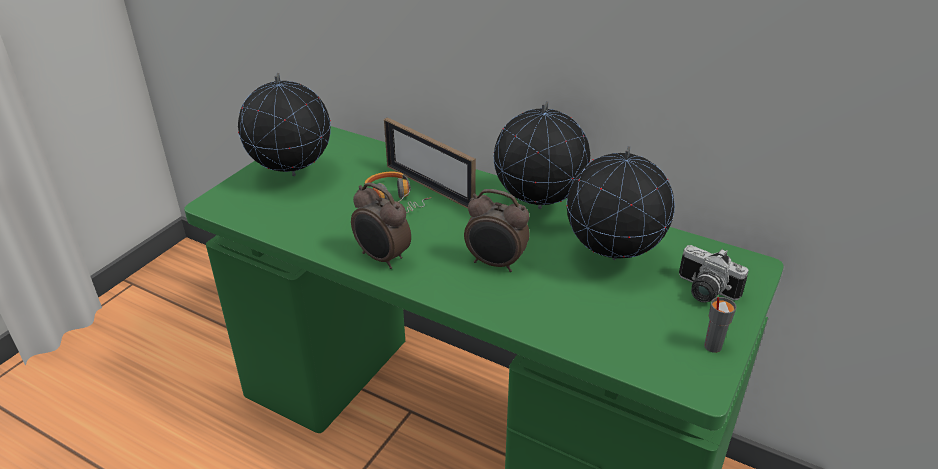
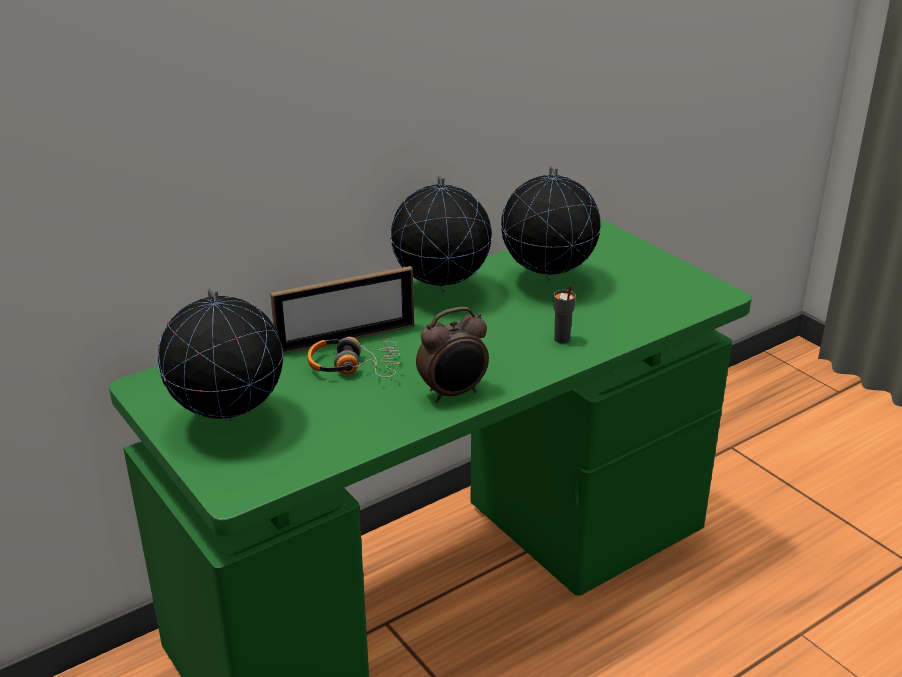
camera: 65 degrees left, 5 degrees down
(495, 264) = (511, 335): alarm clock -> none
(703, 292) = (616, 259): camera -> none
(712, 346) = (680, 276): grey cup -> grey cup (561, 339)

